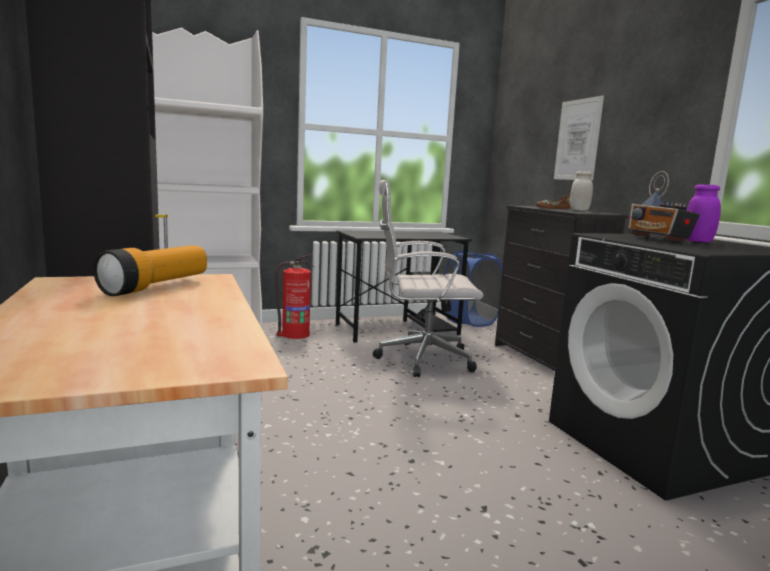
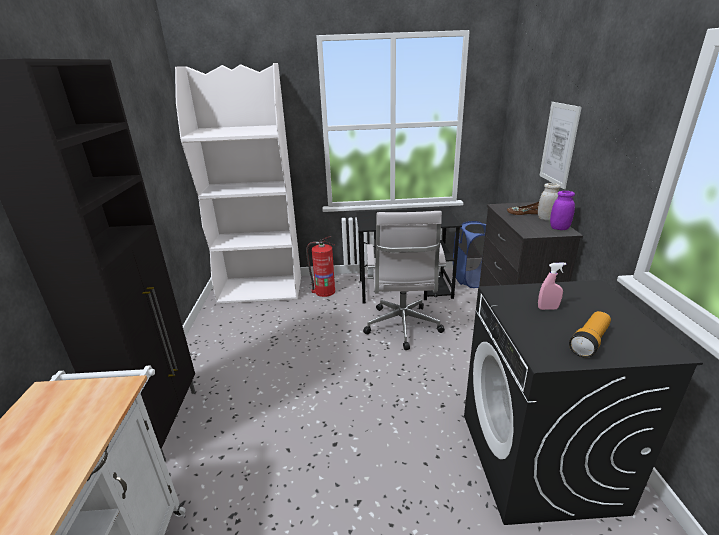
camera: 20 degrees right, 15 degrees up
(156, 287) = (80, 405): flashlight -> flashlight (589, 342)
(420, 359) = (403, 328): white office chair -> white office chair turned 105 degrees counterclockwise
(658, 239) = (548, 308): radio -> pink spray bottle
(698, 241) = (590, 313): purple jar -> purple jar (559, 228)

